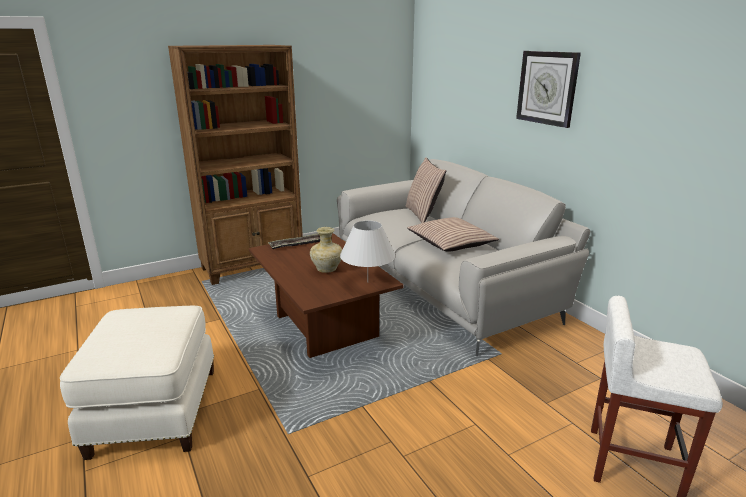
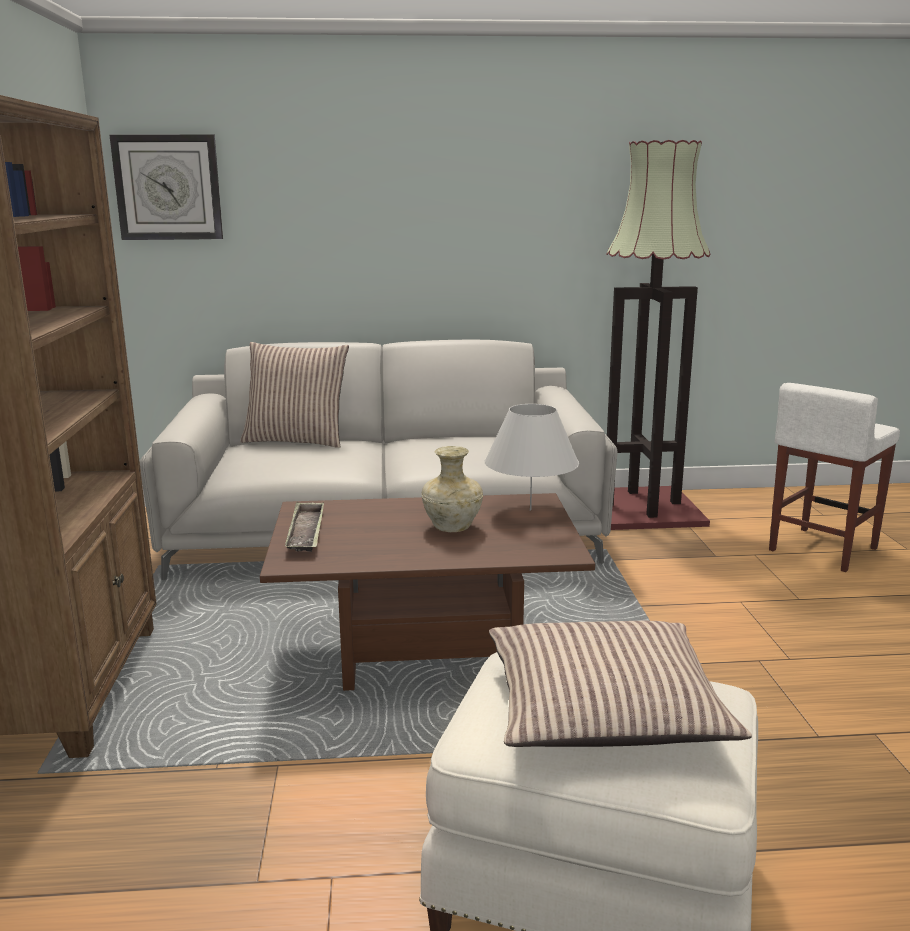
camera: 65 degrees left, 5 degrees down
(451, 243) = (437, 448): pillow -> pillow (603, 708)
(547, 88) = (457, 196): wall clock -> wall clock (168, 187)
(597, 356) = (642, 508): none -> floor lamp

